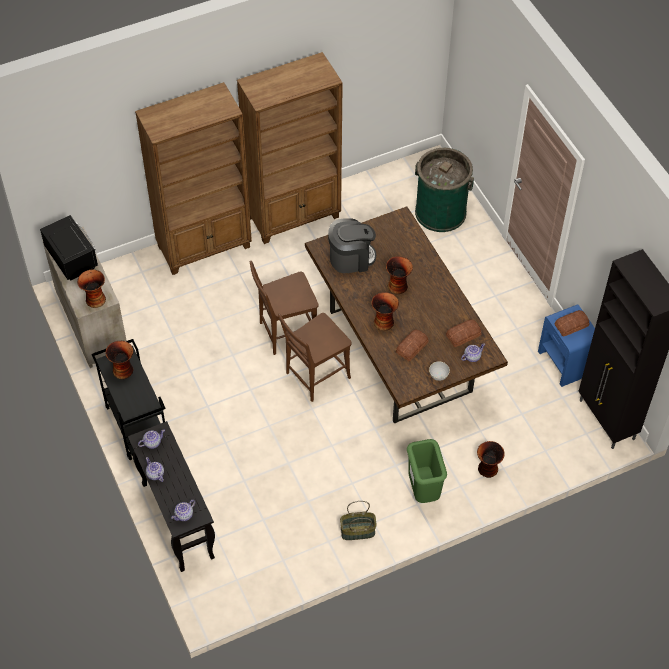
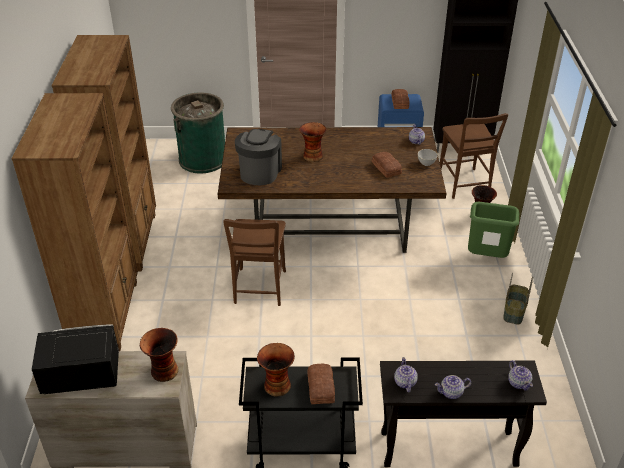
camera: 65 degrees left, 15 degrees down
(315, 377) = (325, 286): brown chair -> brown chair (464, 185)
(384, 322) = (347, 174): vase -> none
(464, 335) = (391, 139): bread -> bread (321, 387)

